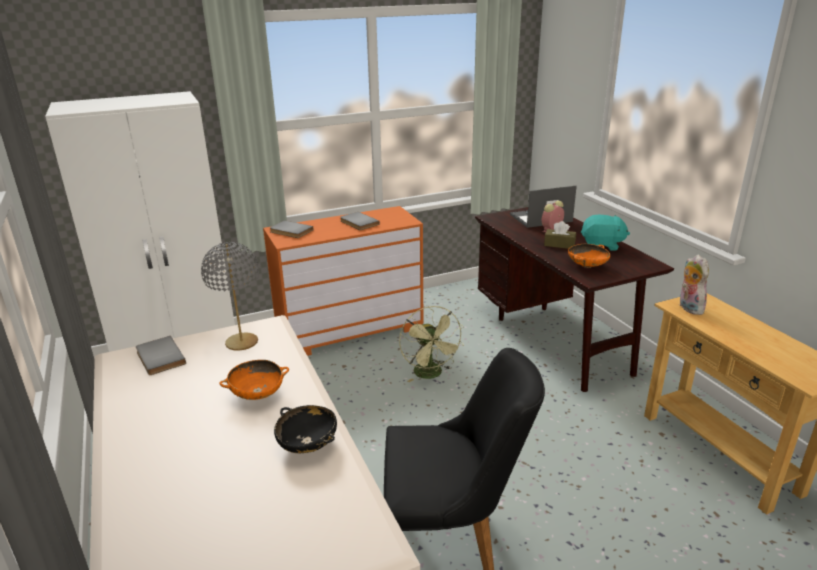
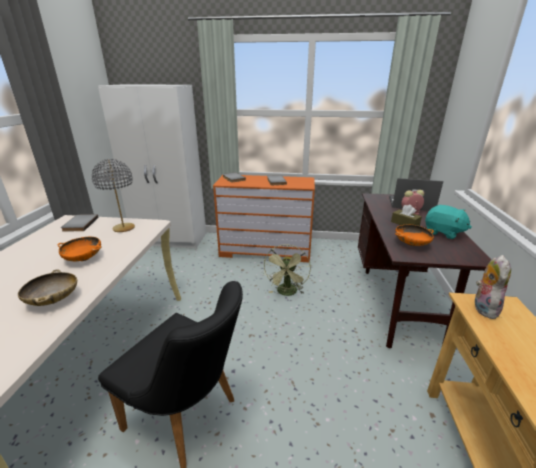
camera: 30 degrees right, 0 degrees up
(308, 444) = (54, 300): black bowl -> beige bowl

